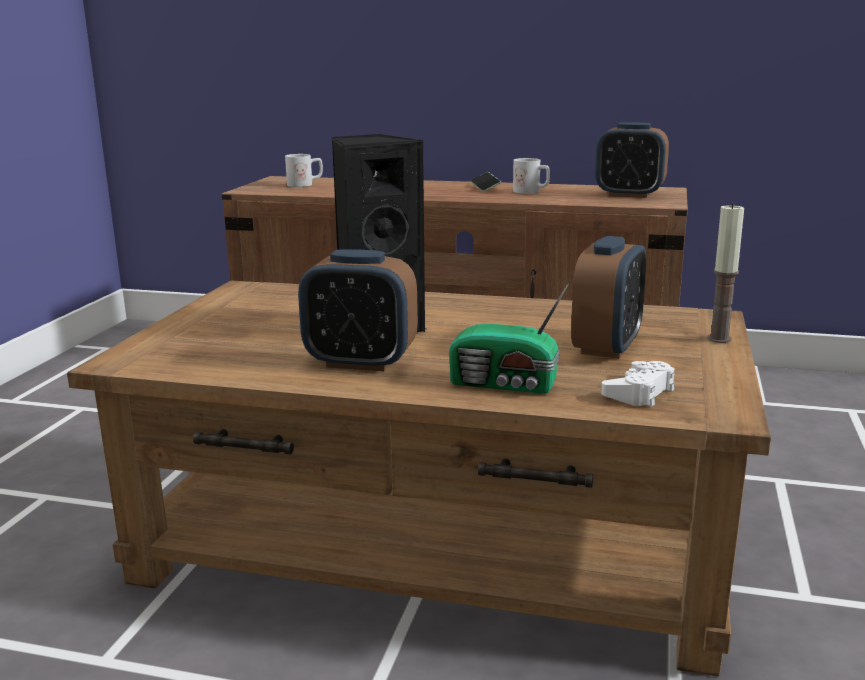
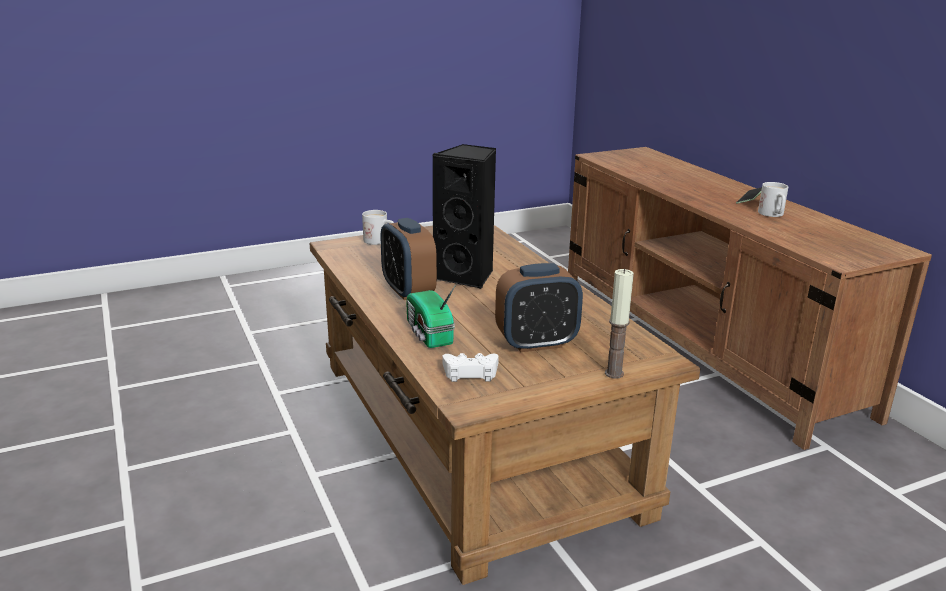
camera: 50 degrees right, 5 degrees up
(305, 184) = (641, 161): white mug -> white mug (380, 241)
(629, 194) = (843, 243): alarm clock -> none

